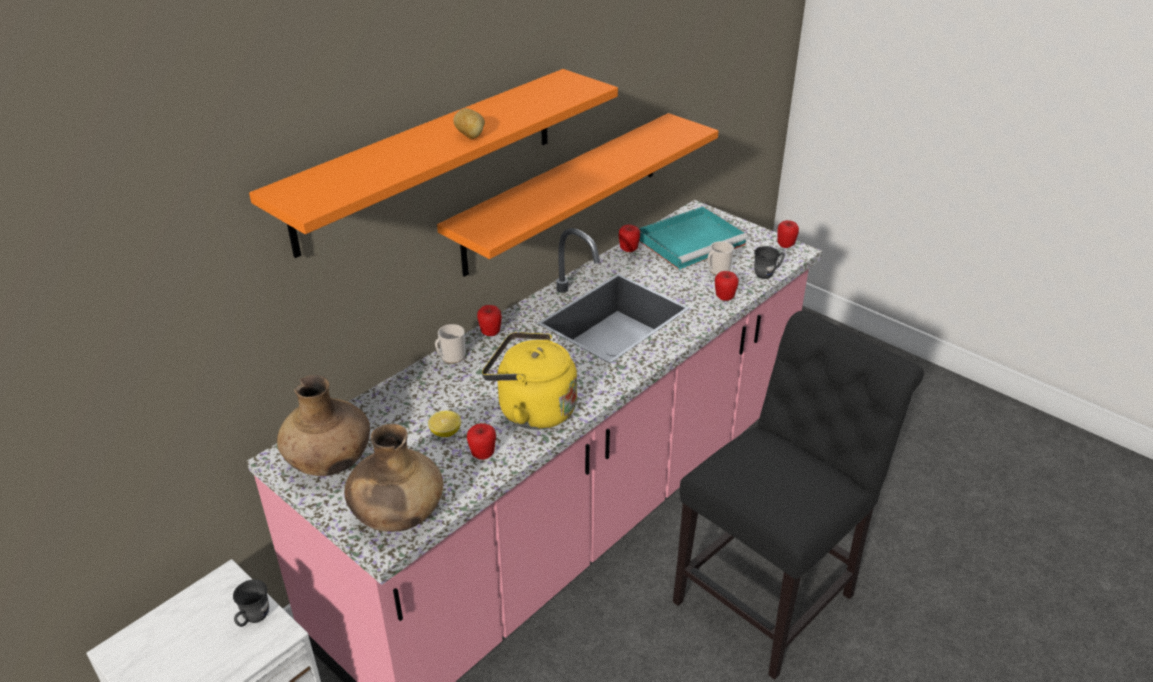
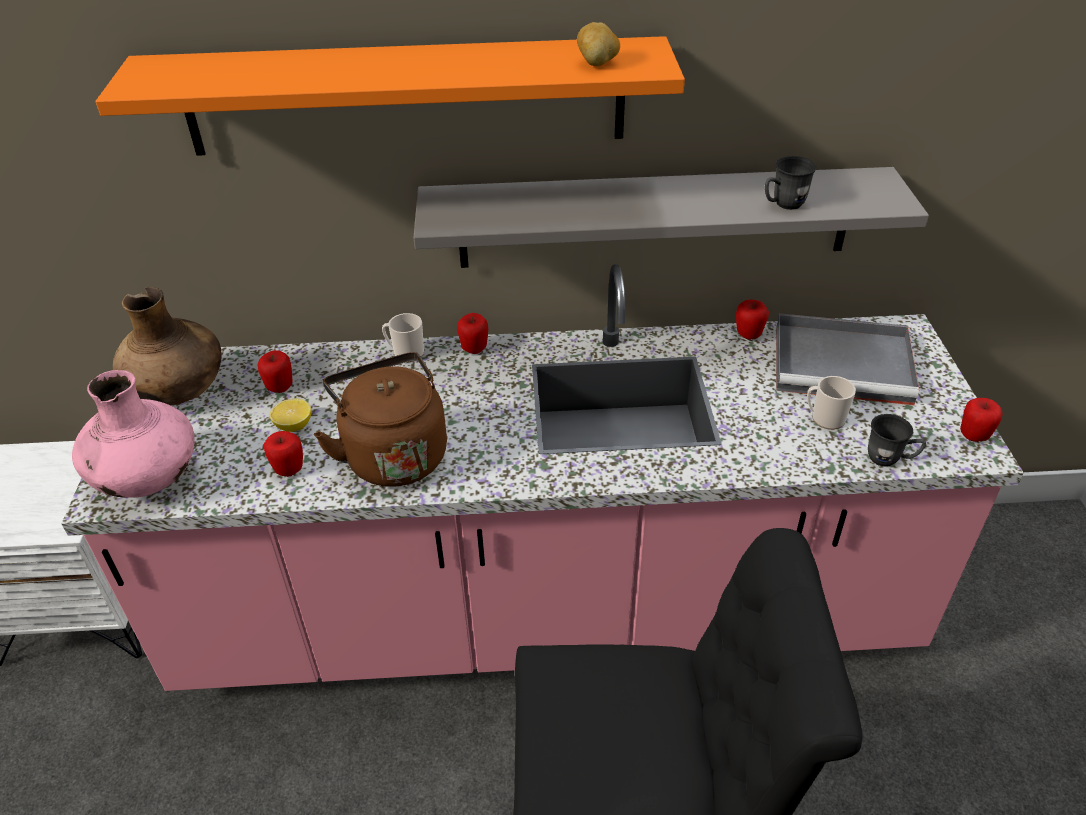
camera: 45 degrees right, 5 degrees up
(253, 619) = (67, 500): grey mug -> grey mug (783, 205)
(398, 516) = (148, 479): brown vase -> pink vase
(471, 136) = (405, 75): potato -> potato (597, 63)
(532, 410) = (393, 454): yellow kettle -> brown kettle
(564, 192) = (654, 218): orange shelf -> grey shelf
(692, 241) = (845, 364): turquoise tray -> grey tray
(724, 298) = (783, 457): apple -> apple (280, 387)

